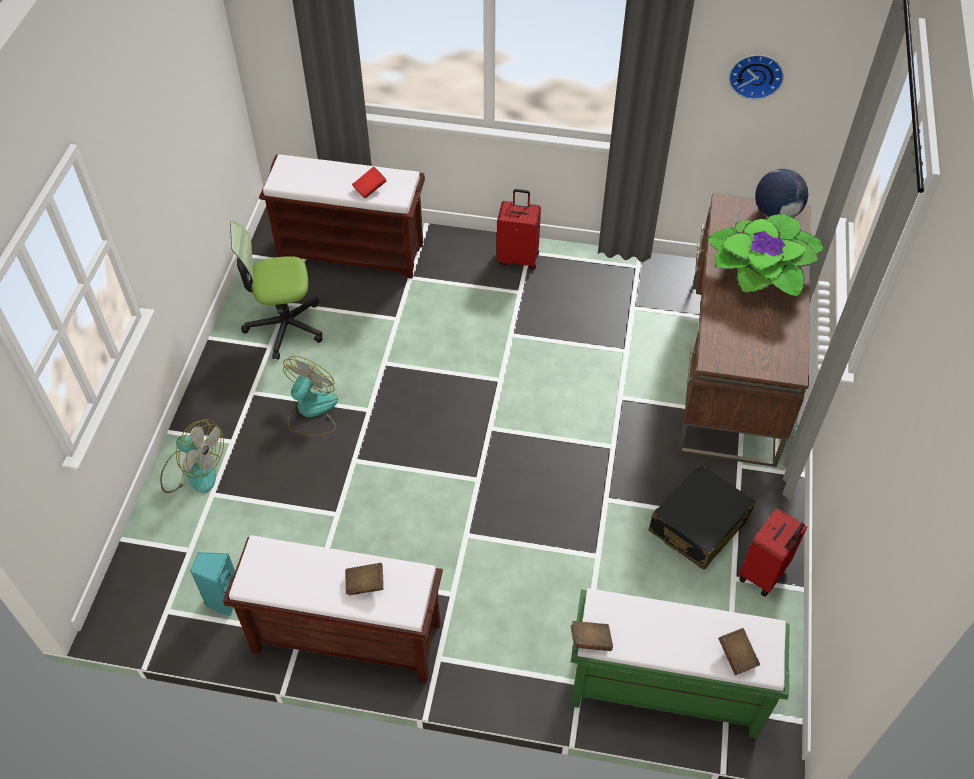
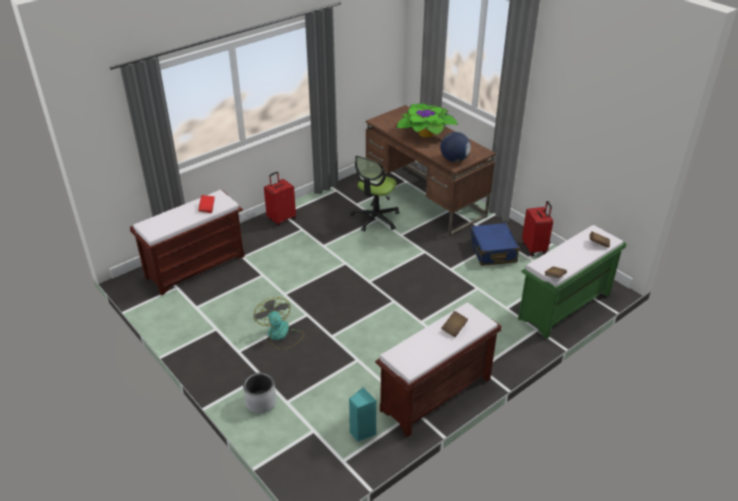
camera: 50 degrees left, 15 degrees down
(193, 470) = (261, 402): fan -> grey planter
(285, 326) = (211, 316): office chair -> office chair (375, 219)
(698, 525) = (492, 251): black suitcase -> blue suitcase
(756, 74) = (360, 49): wall clock -> none
(775, 213) = (398, 113): globe -> globe (454, 160)

